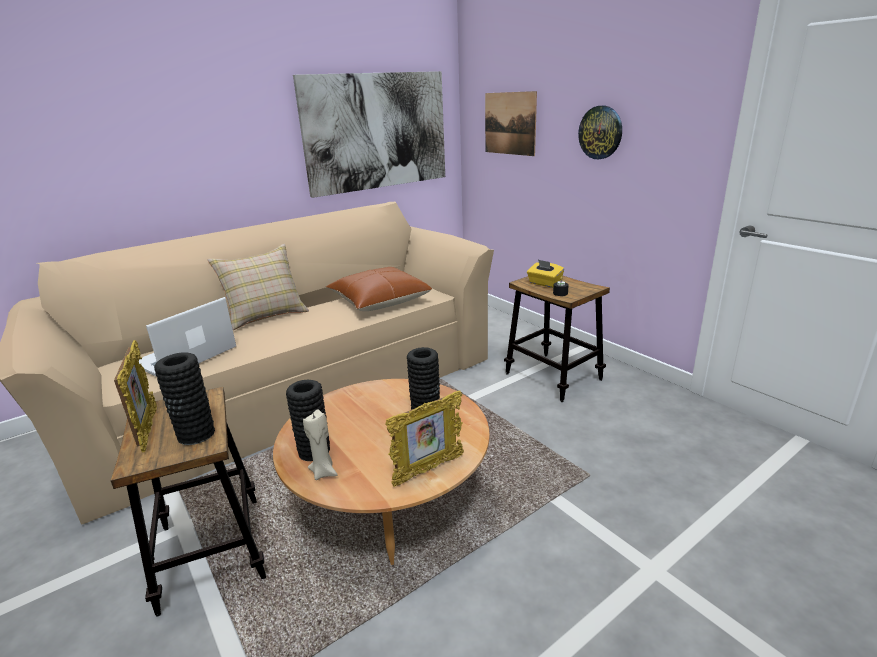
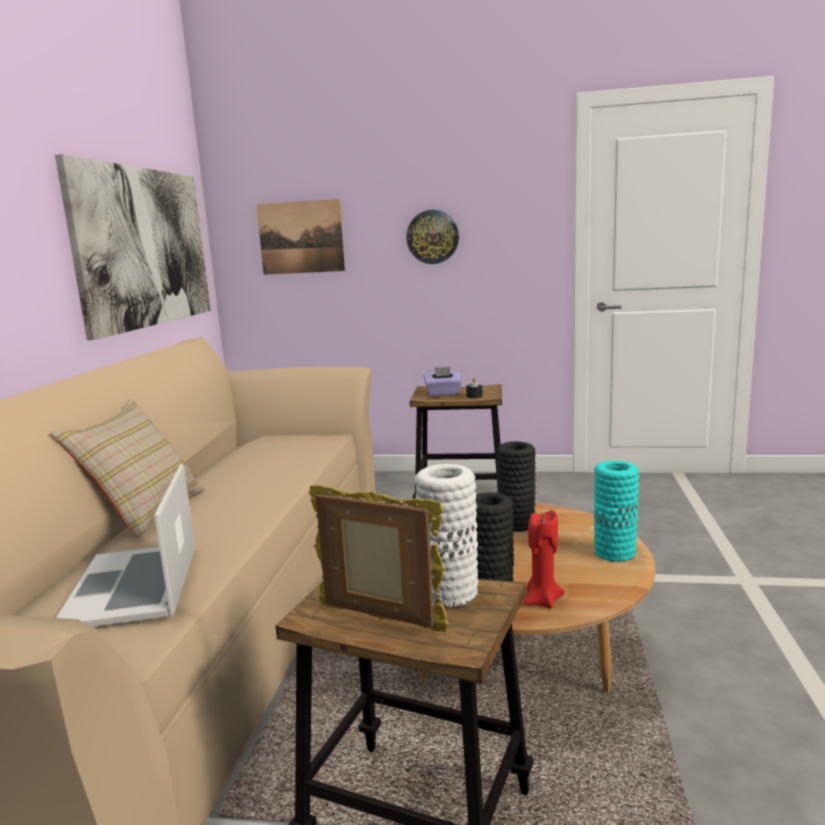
camera: 45 degrees left, 10 degrees down
(196, 434) = (449, 593): black vase -> white vase
(324, 472) = (542, 601): beige candle -> red candle
(379, 301) = (274, 458): brown pillow -> none
(428, 470) = (614, 553): picture frame -> turquoise vase
(544, 283) = (443, 394): yellow tissue box -> purple tissue box

